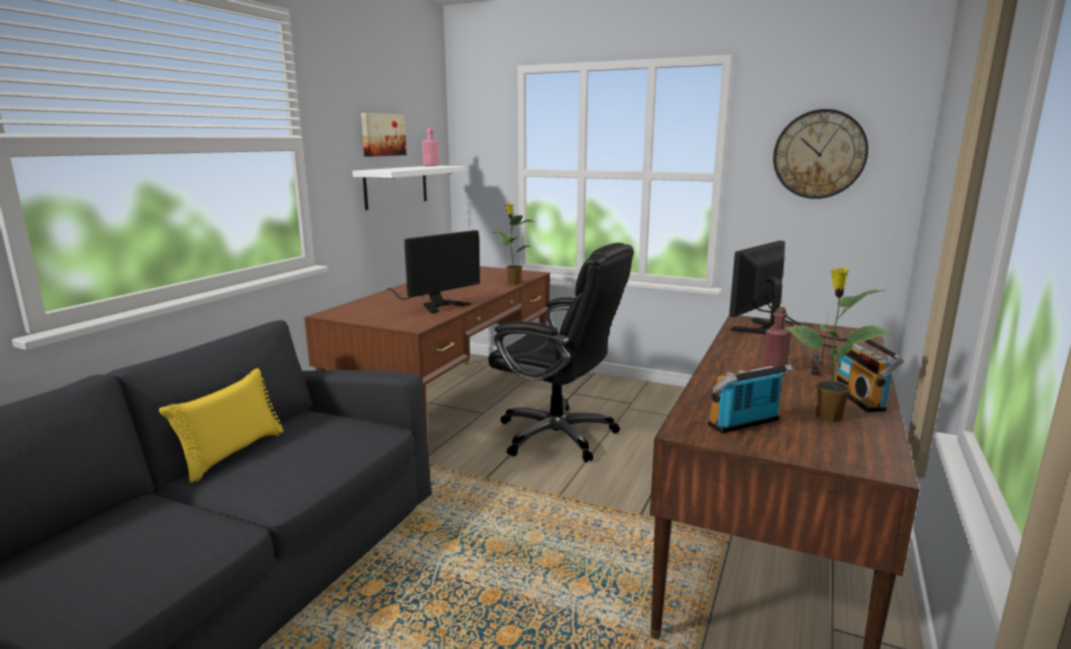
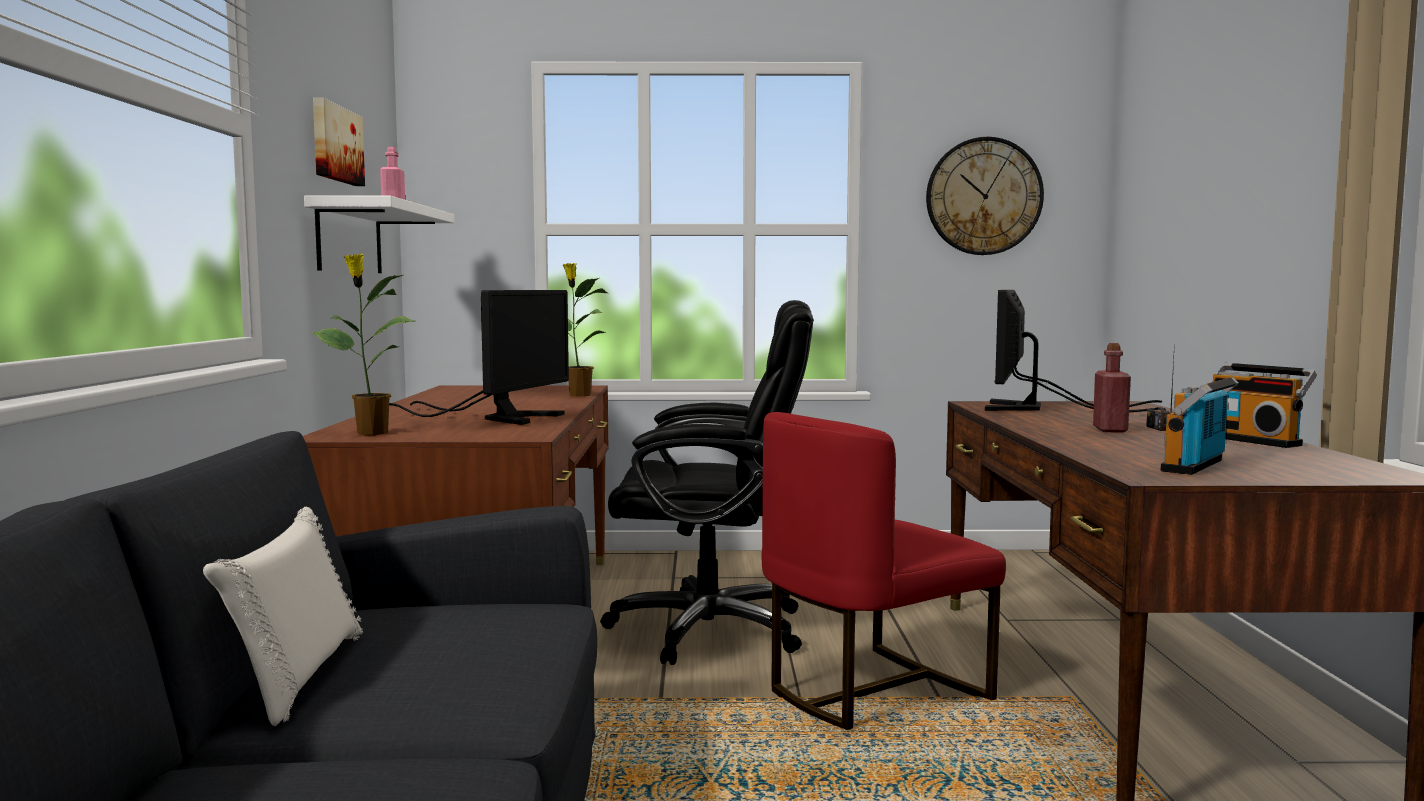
camera: 25 degrees left, 10 degrees down
(232, 453) = (297, 676): yellow pillow -> white pillow
(604, 500) = (871, 691): none -> red chair
(826, 416) = (1259, 454): potted plant -> potted plant (370, 433)

